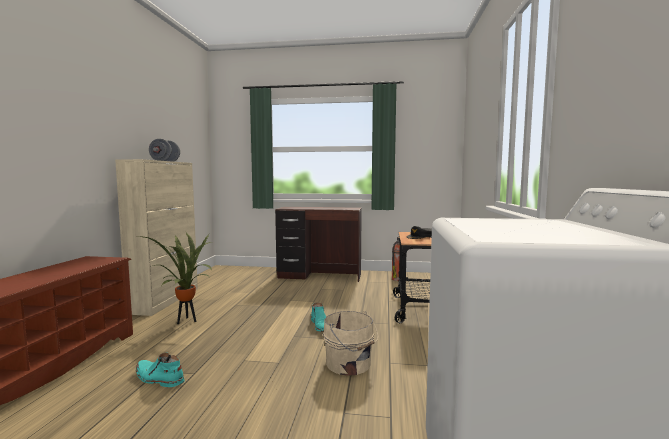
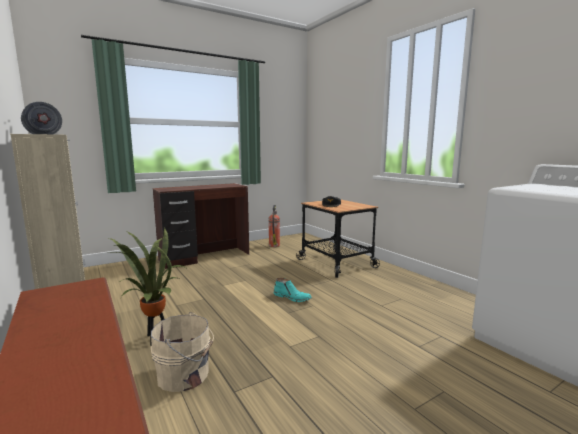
camera: 40 degrees left, 5 degrees up
(158, 378) = (250, 397): turquoise boot -> none
(349, 365) = (364, 316): beige bucket -> beige bucket (185, 375)

